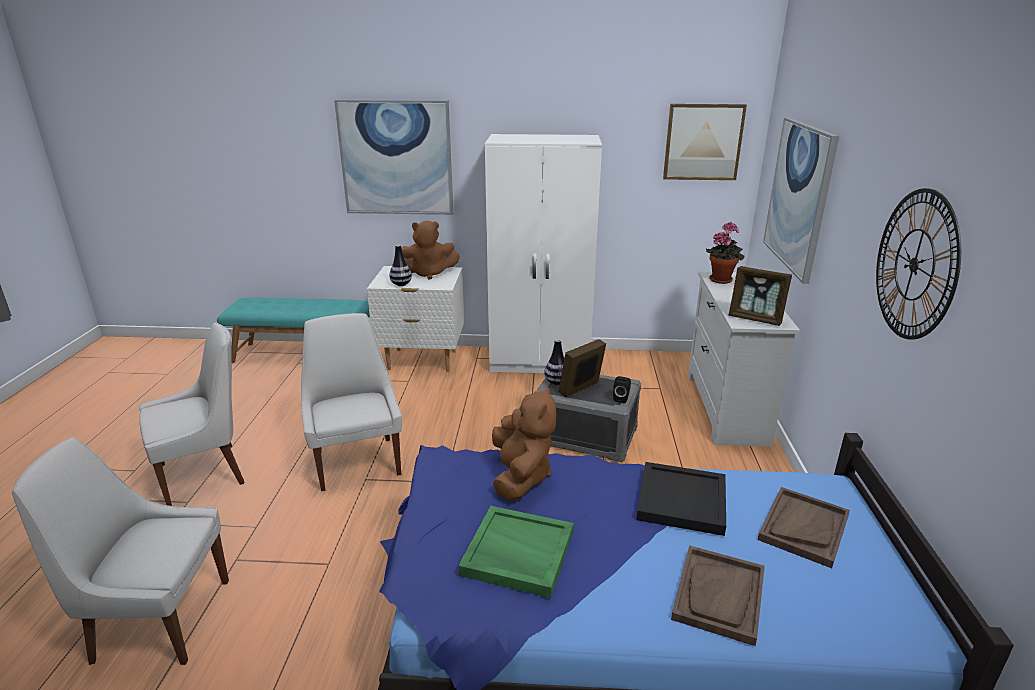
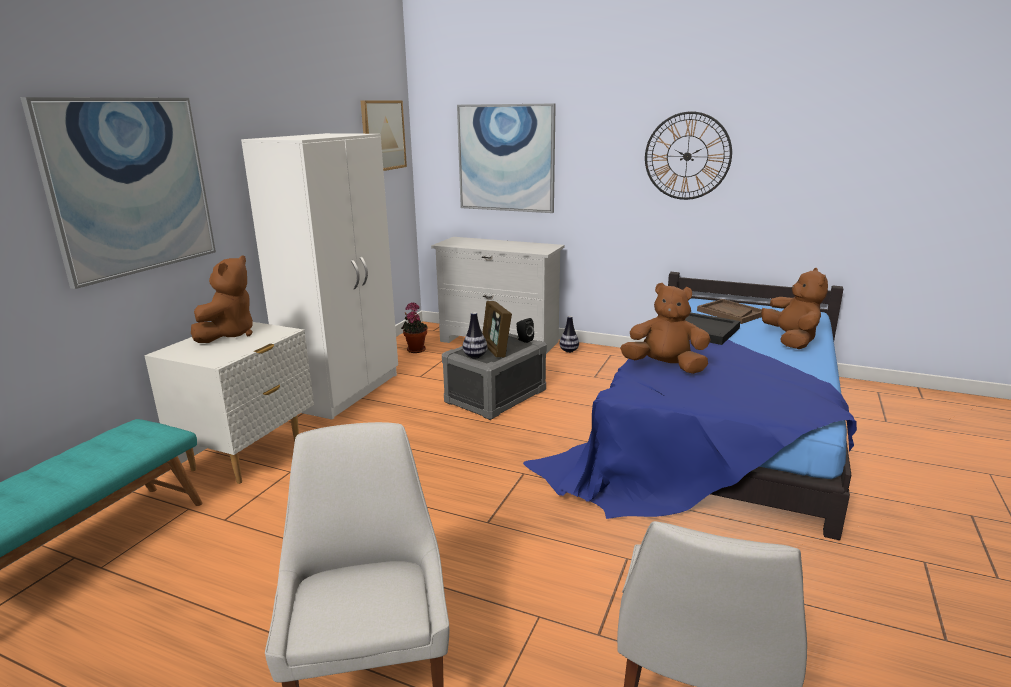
camera: 70 degrees left, 5 degrees down
(357, 461) = (446, 525): white chair -> none
(401, 284) = (241, 350): vase -> vase (569, 351)
(517, 553) = (760, 379): green tray -> none
(719, 595) = (791, 340): brown tray -> brown plush toy
(721, 279) = (456, 243): potted plant -> potted plant (415, 349)
(755, 319) = (538, 248): picture frame -> none

